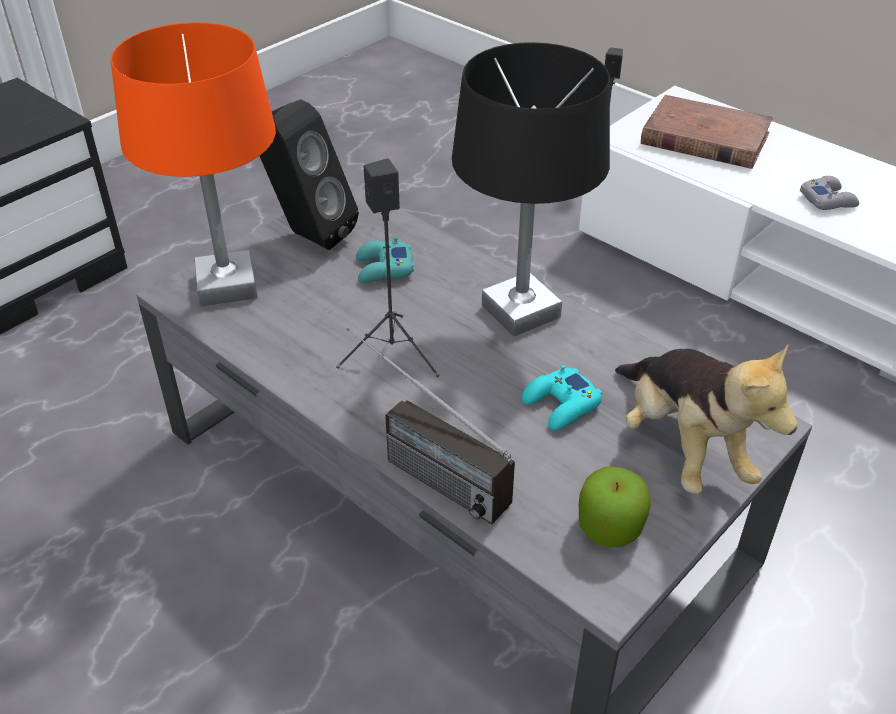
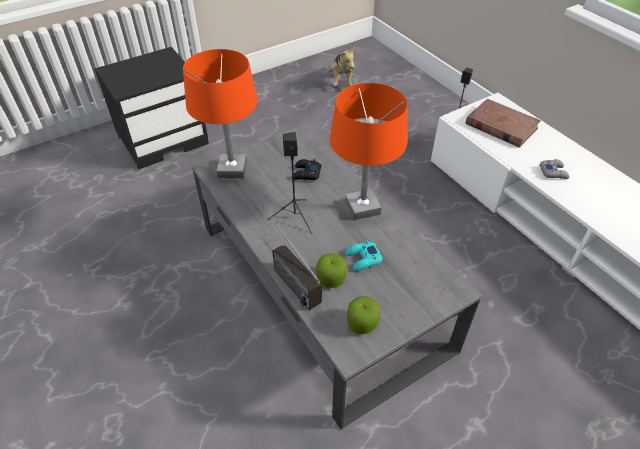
camera: 15 degrees right, 5 degrees up
(307, 235) = (277, 149): black speaker -> none
(384, 269) = (306, 173): turquoise game controller -> black game controller
(512, 455) = (331, 279): none -> apple
(520, 311) = (362, 207): black table lamp -> orange table lamp
(682, 447) = (412, 292): plush toy -> plush toy (341, 81)

